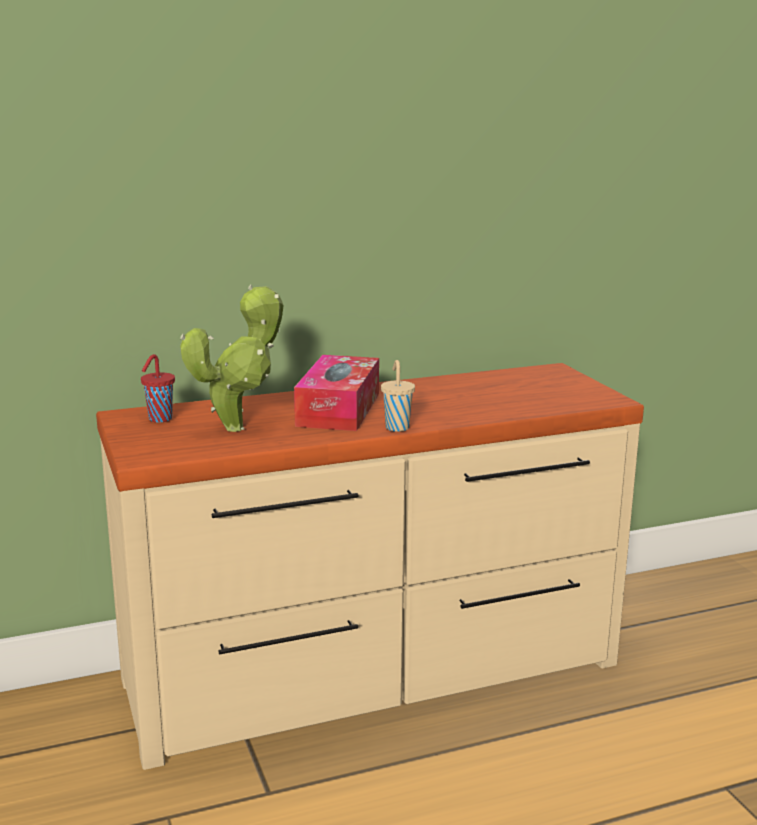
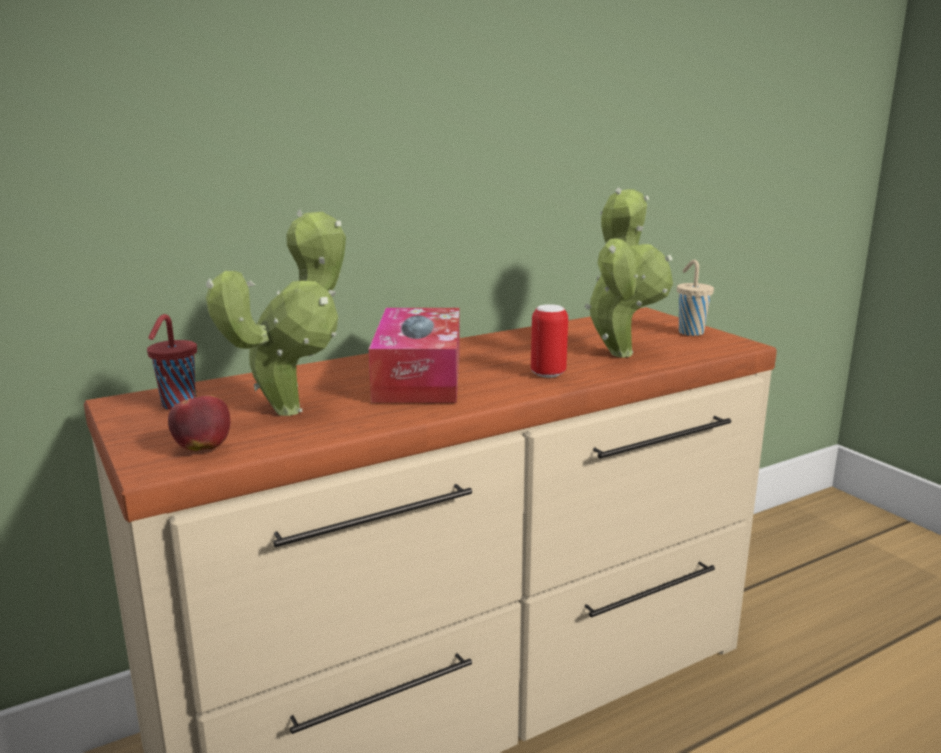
camera: 10 degrees left, 0 degrees up
(171, 449) = (202, 448): none -> apple
(397, 427) = (506, 394): beige cup -> beige cup (690, 332)
(438, 414) = (548, 373): none -> can
(508, 400) = (620, 352): none -> potted plant

